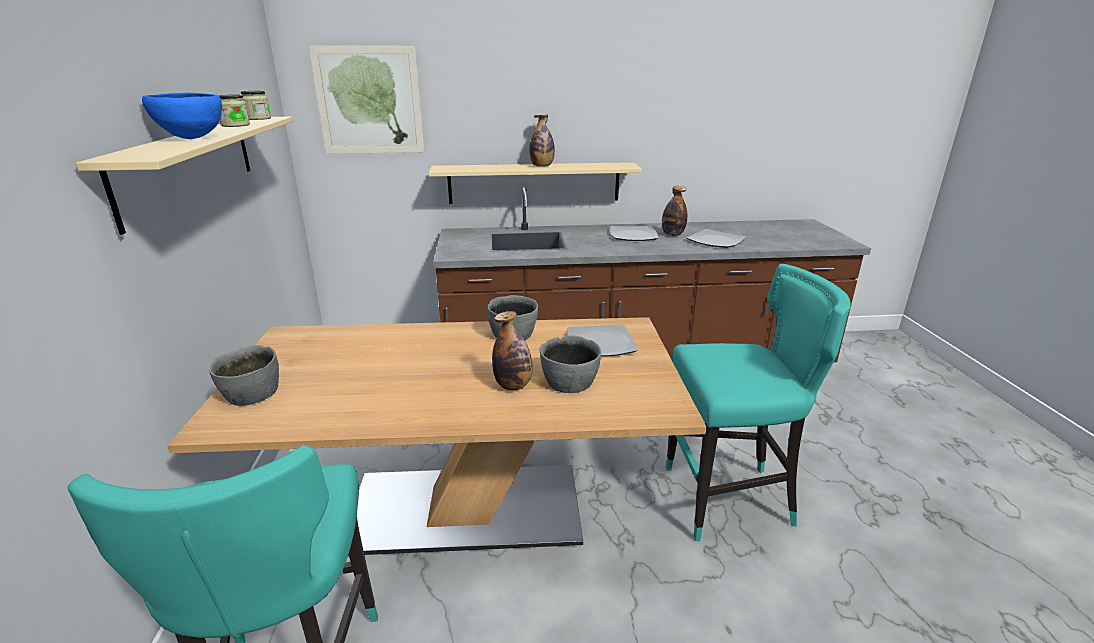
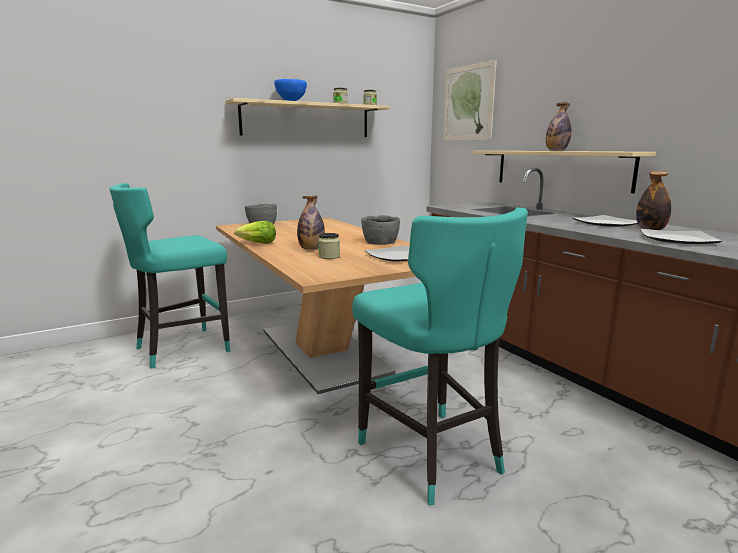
camera: 65 degrees right, 10 degrees down
(426, 422) = (257, 243): none -> lettuce
(570, 382) = (329, 256): grey bowl -> jar

